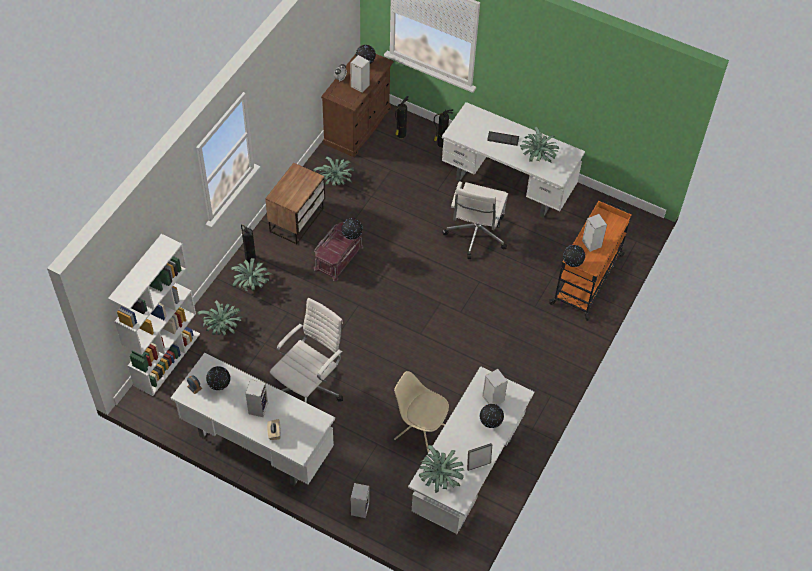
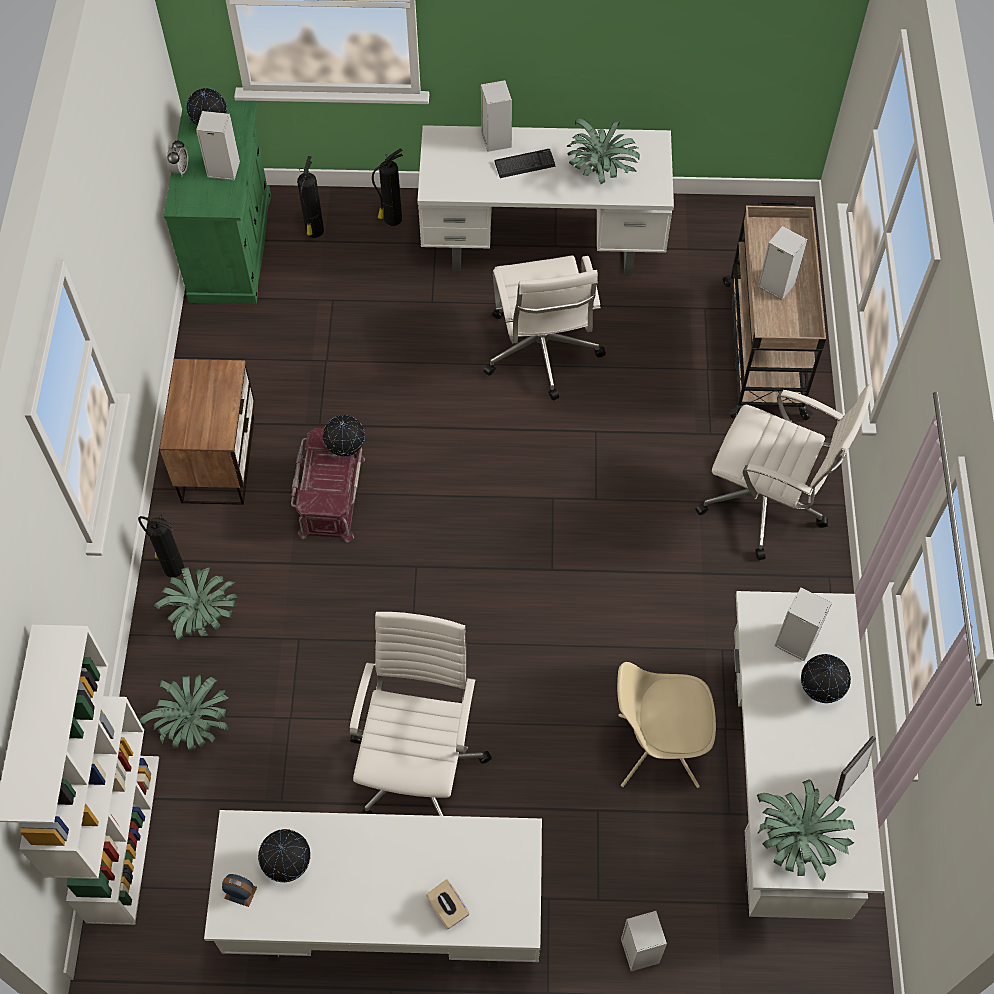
camera: 25 degrees left, 5 degrees up
(258, 407) = (387, 872): speaker -> speaker (495, 139)
(336, 180) = (248, 359): potted plant -> none
(357, 126) = (231, 247): brown cabinet -> green cabinet
(541, 350) = (766, 504): none -> white office chair
(572, 264) = (767, 334): globe -> none
(587, 278) = (763, 347): orange cart -> beige cart

